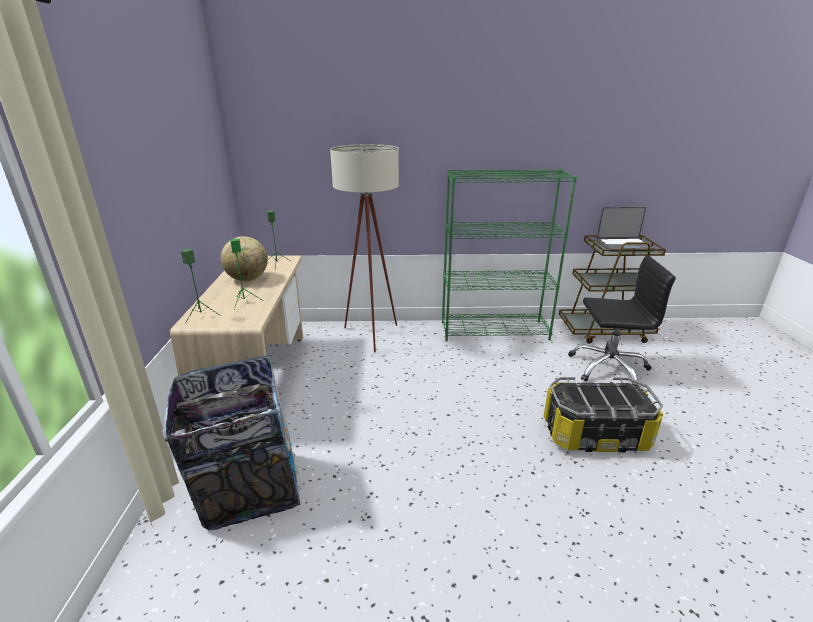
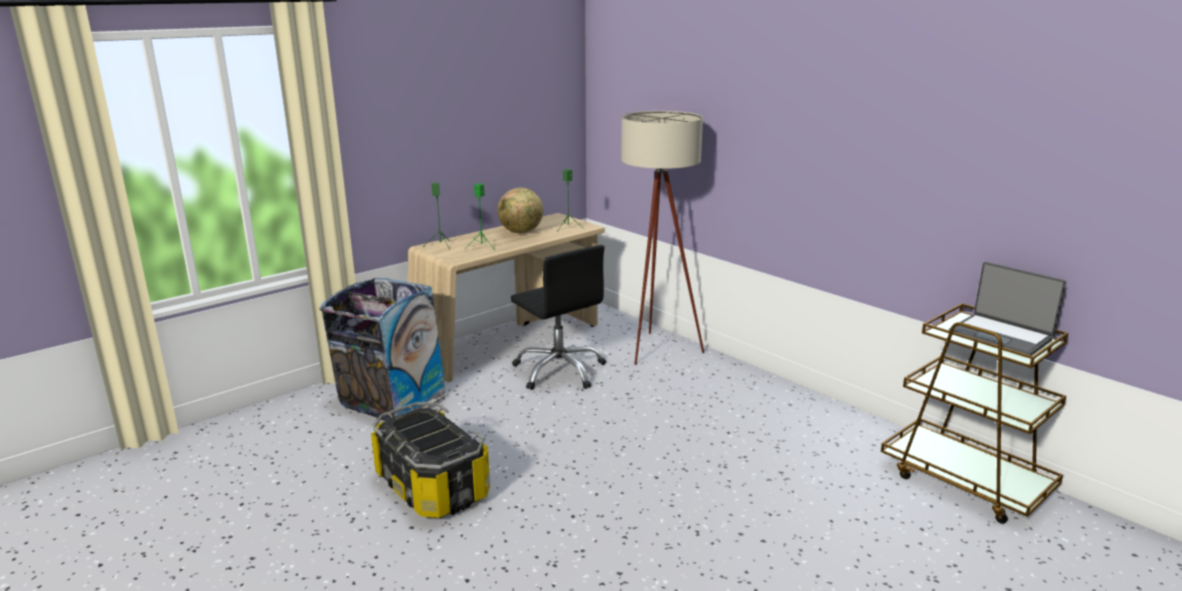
camera: 50 degrees right, 5 degrees down
(494, 330) = (803, 407): green bookcase -> none
(595, 434) = (694, 537): storage box -> storage box (433, 486)
(608, 368) = (865, 510): black office chair -> black office chair (559, 371)

